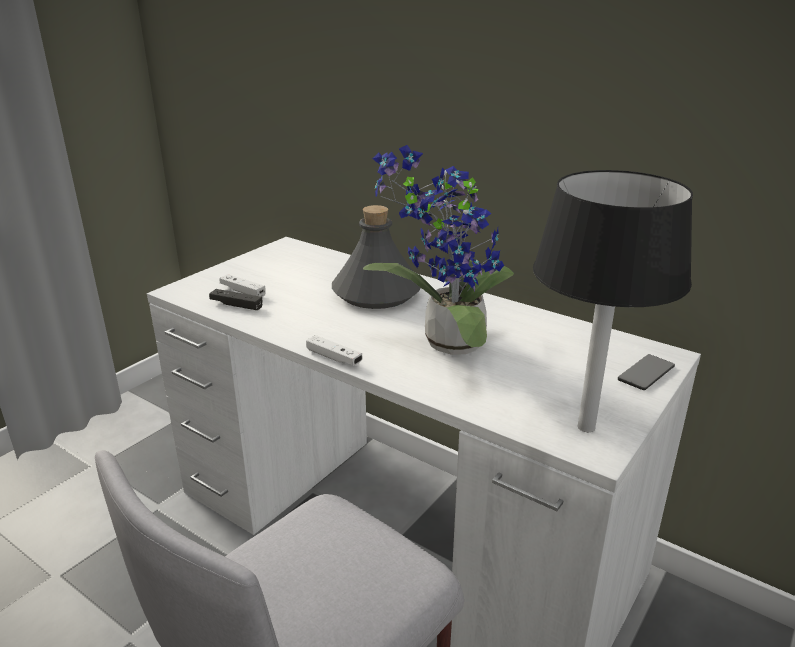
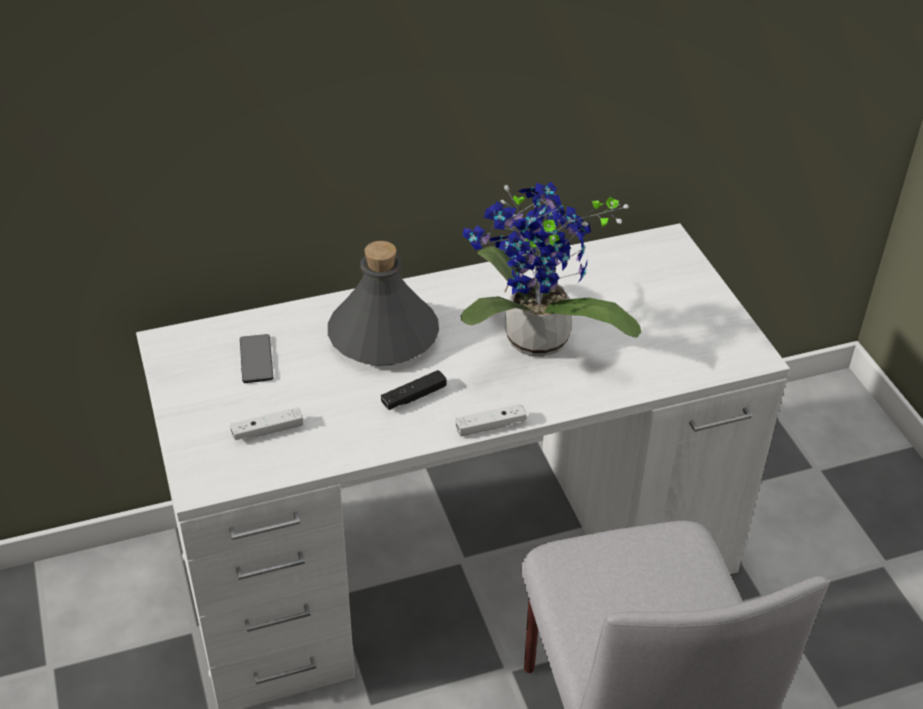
camera: 55 degrees left, 15 degrees up
(236, 305) = (299, 449): black game controller -> black game controller (414, 397)
(585, 427) = (722, 343): black table lamp -> none
(646, 373) = (682, 268): phone -> phone (256, 359)

